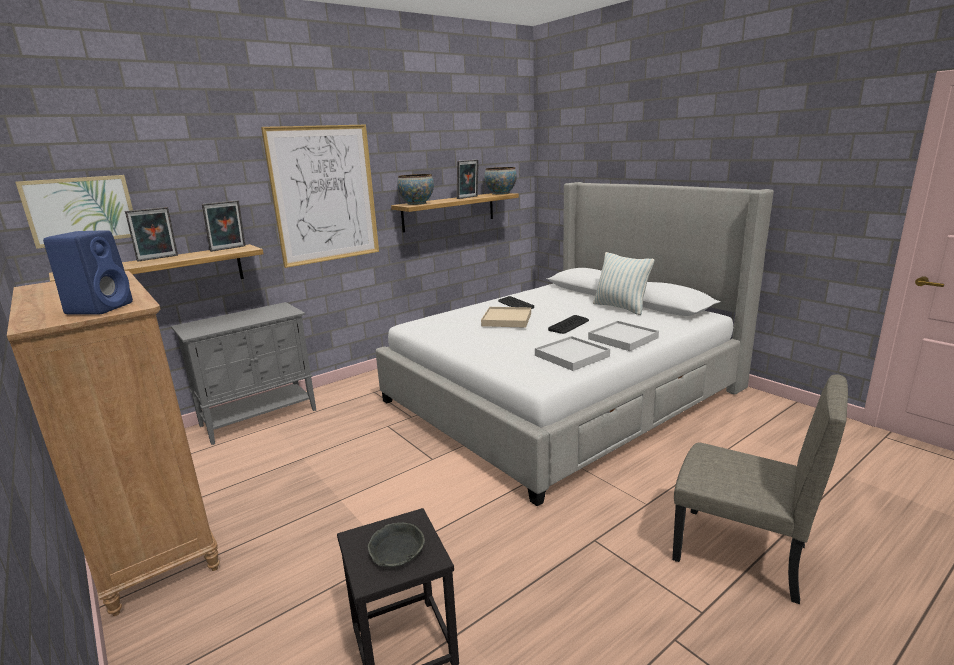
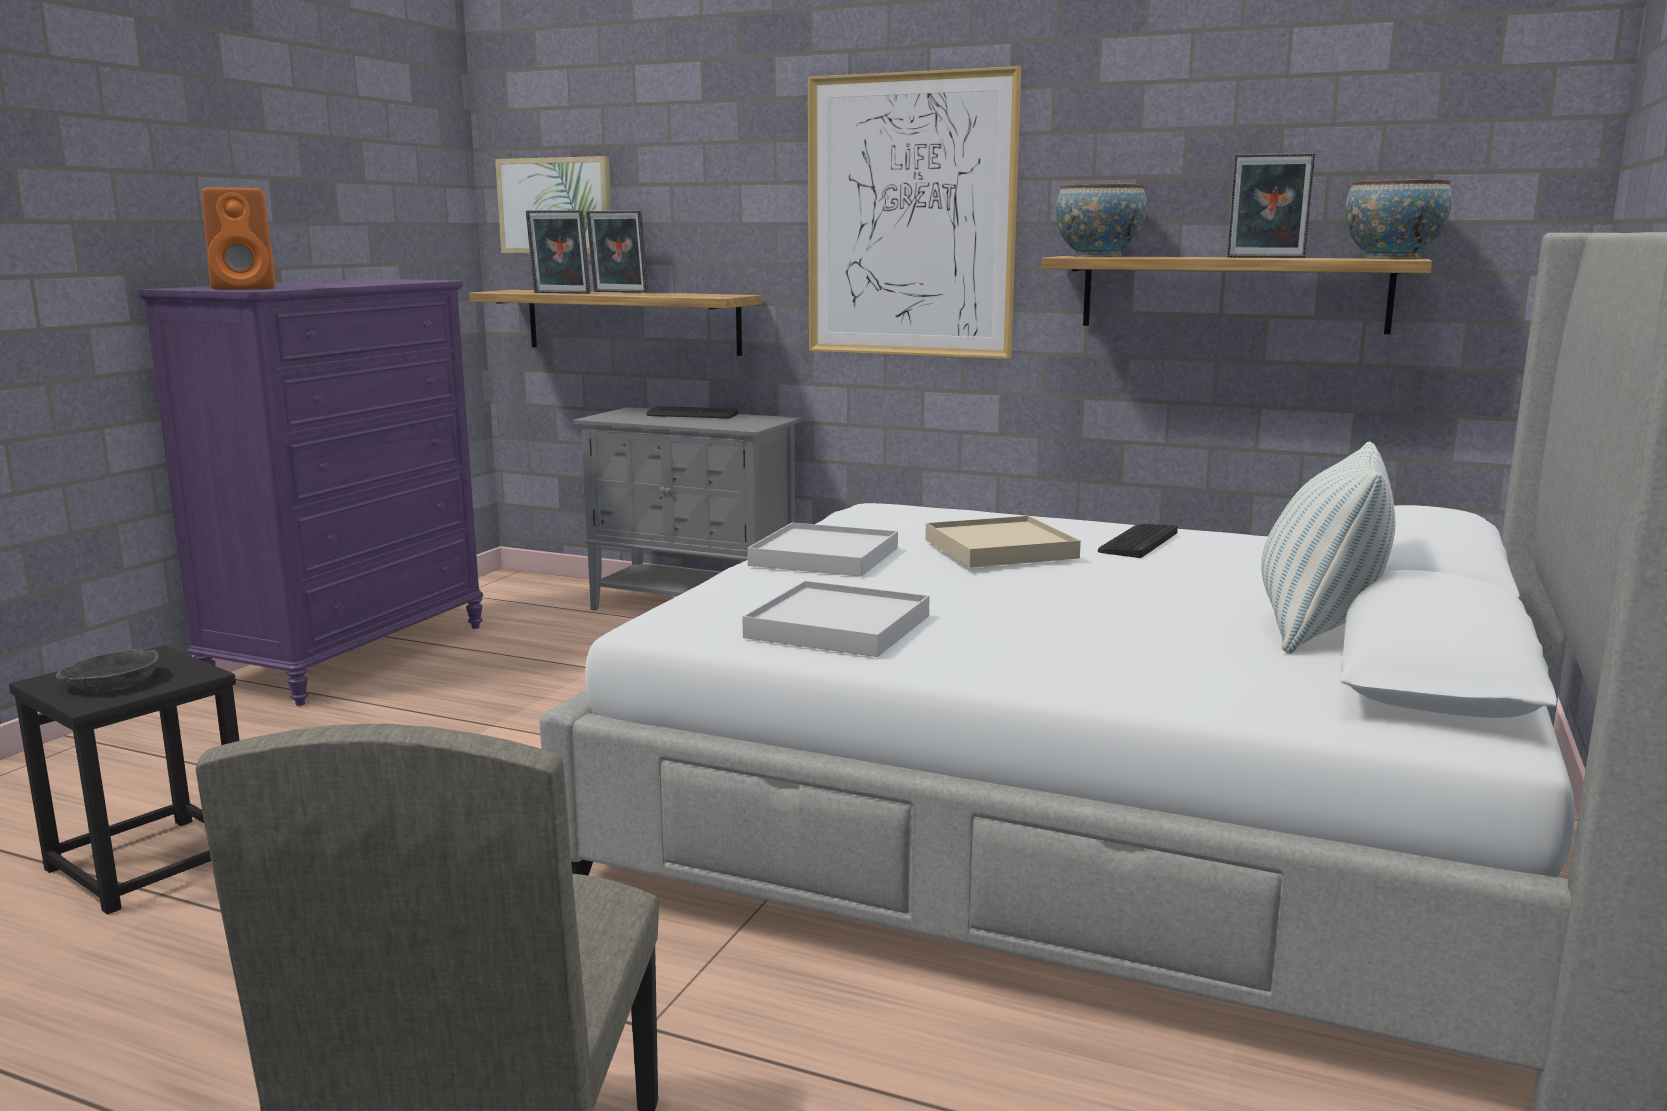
camera: 60 degrees right, 5 degrees down
(101, 308) = (247, 288): blue speaker -> orange speaker
(150, 539) = (350, 654): brown dresser -> purple dresser
(228, 249) = (712, 294): picture frame -> picture frame (560, 293)
(569, 325) = (1058, 599): keyboard -> keyboard (692, 414)
(622, 338) = (1035, 655): white tray -> white tray (824, 556)

